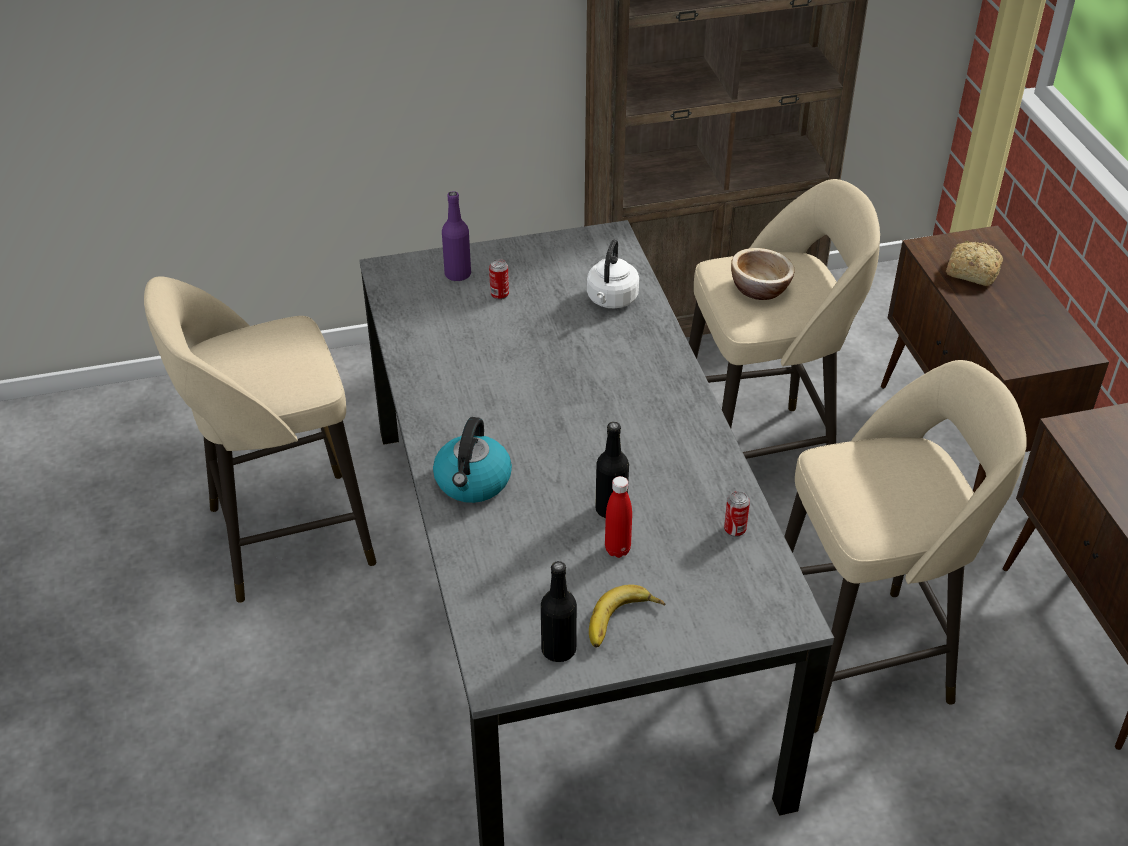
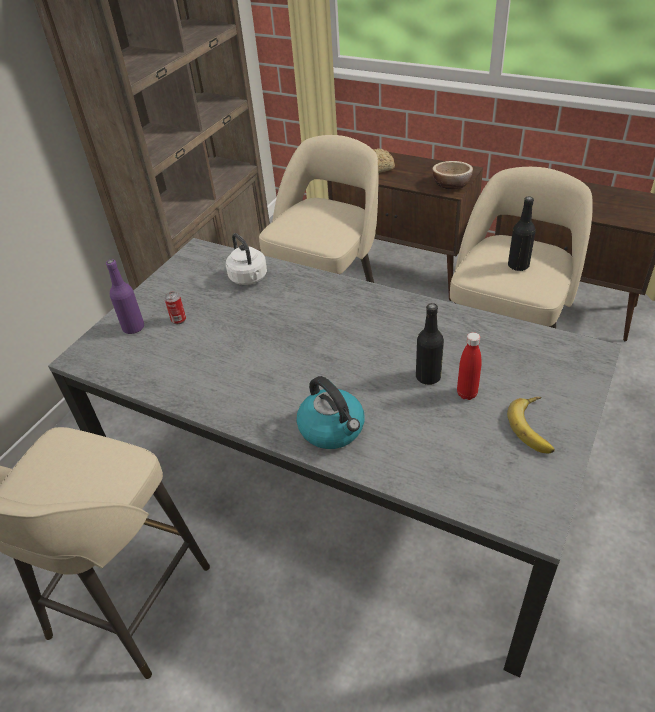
camera: 45 degrees left, 0 degrees up
(558, 650) = (534, 474): black bottle -> black bottle (518, 265)
(735, 529) = (497, 335): can -> none
(759, 288) = (313, 225): bowl -> bowl (451, 184)

